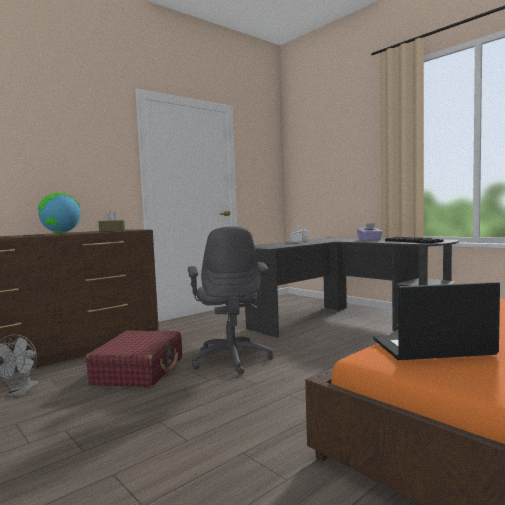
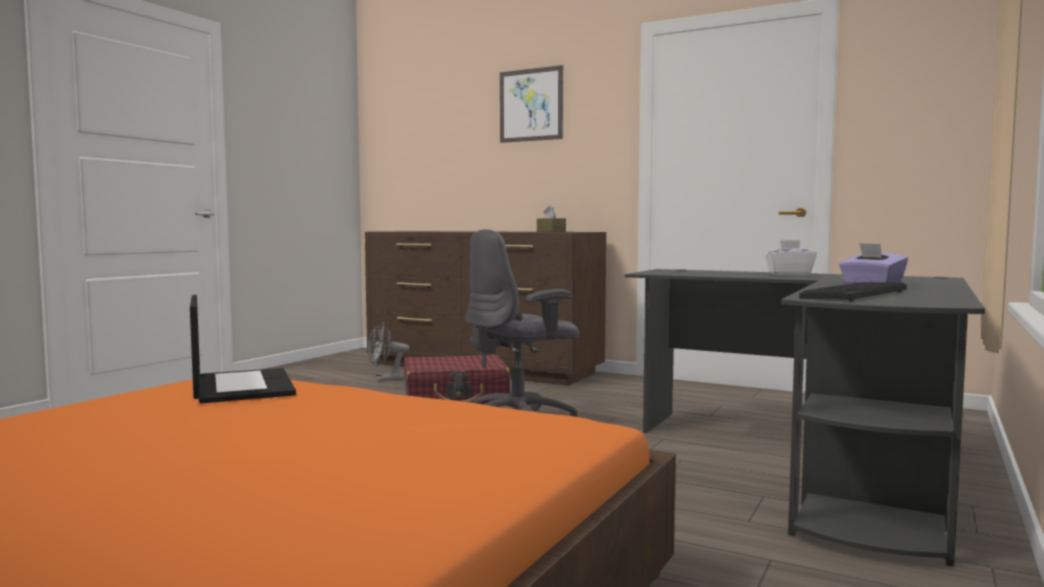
camera: 70 degrees right, 0 degrees up
(50, 128) = (531, 105): none -> picture
(60, 233) = (502, 231): globe -> none

